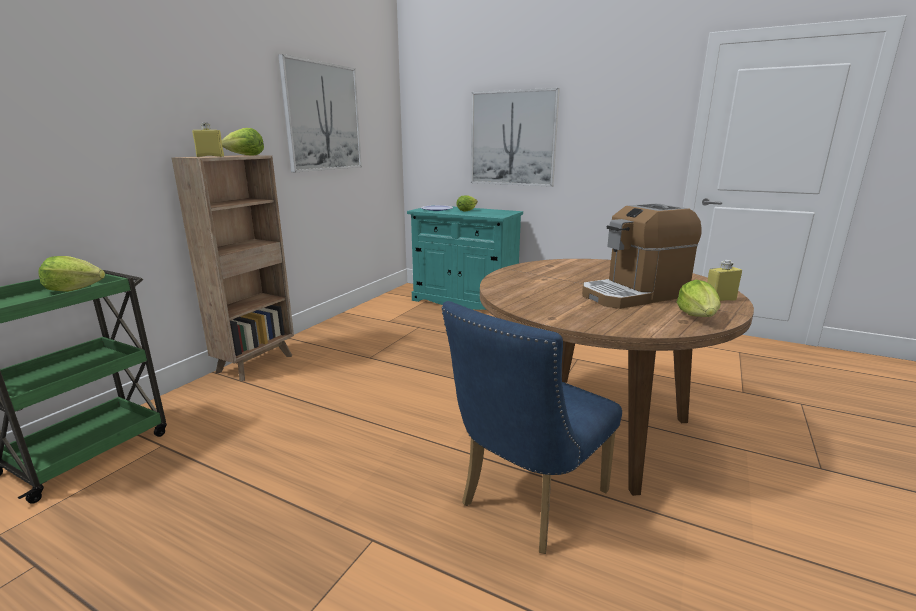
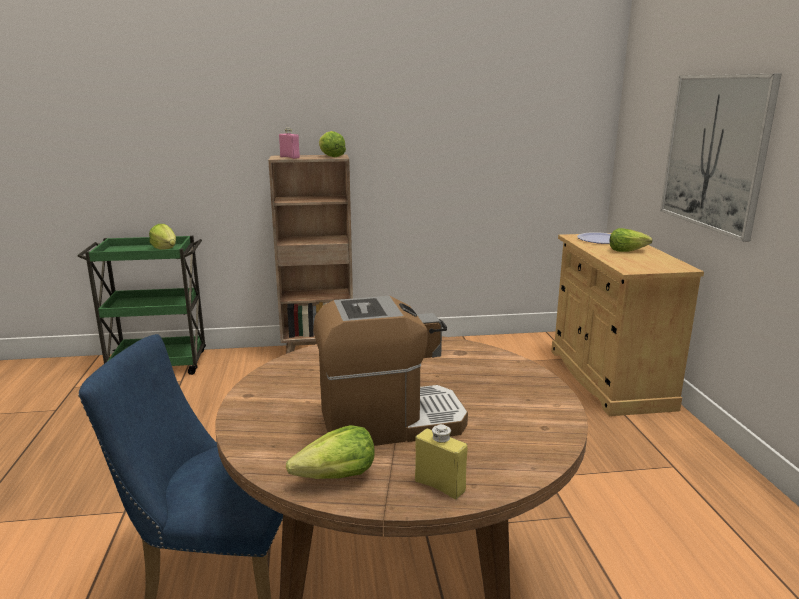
camera: 55 degrees right, 0 degrees up
(210, 156) = (289, 157): yellow bottle -> pink bottle
(323, 117) = (464, 113): picture -> none
(464, 301) = (608, 378): turquoise cabinet -> beige cabinet
(634, 295) = (390, 422): coffee machine -> coffee machine turned 135 degrees clockwise

